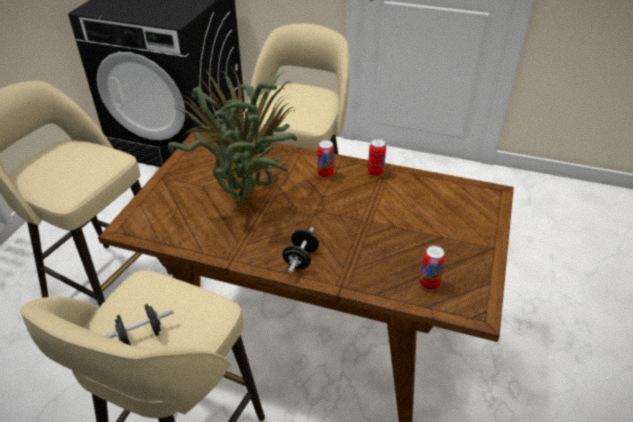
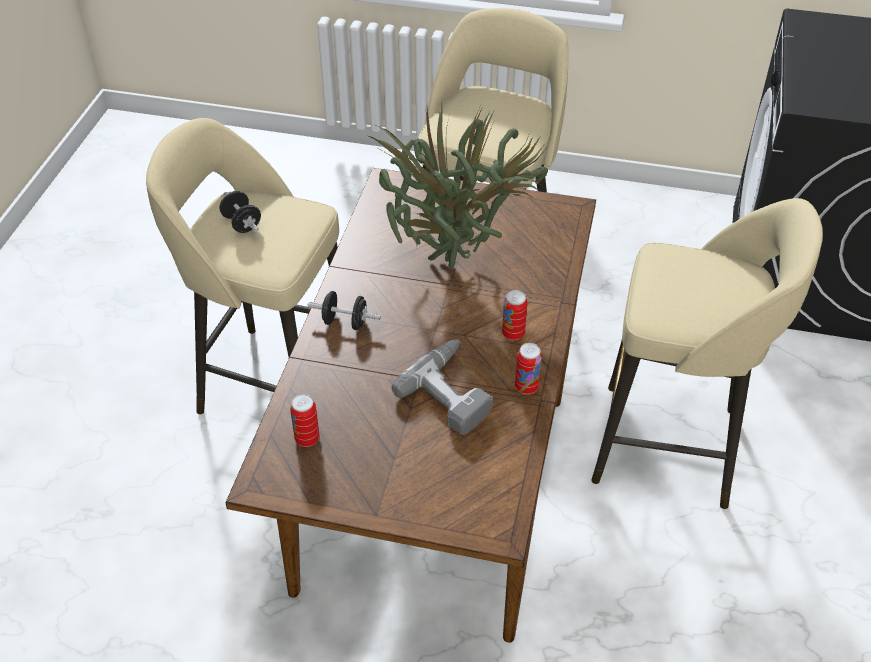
camera: 85 degrees right, 5 degrees up
(379, 205) = (453, 391): none -> power drill

